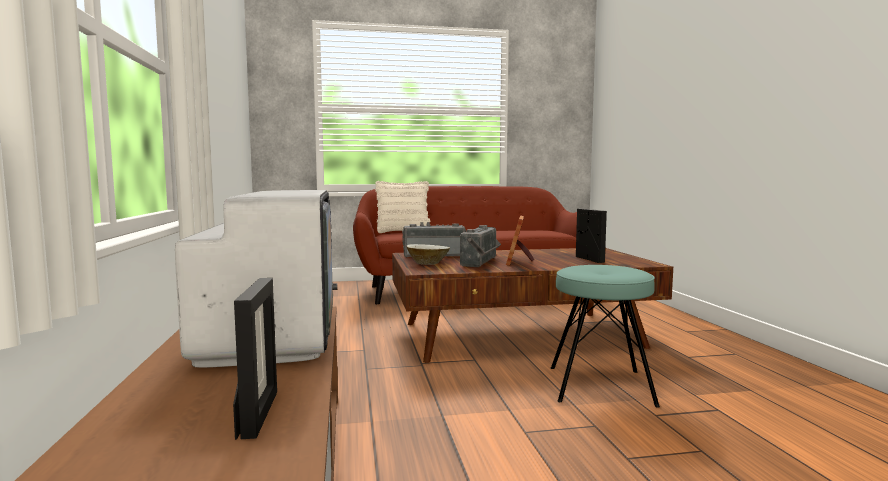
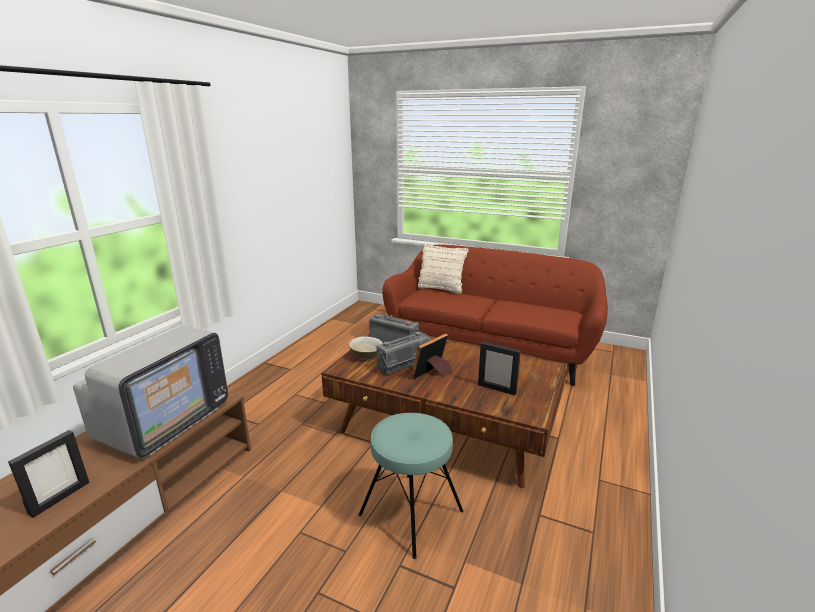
camera: 35 degrees right, 15 degrees up
(588, 259) = (497, 388): picture frame -> picture frame turned 105 degrees clockwise

